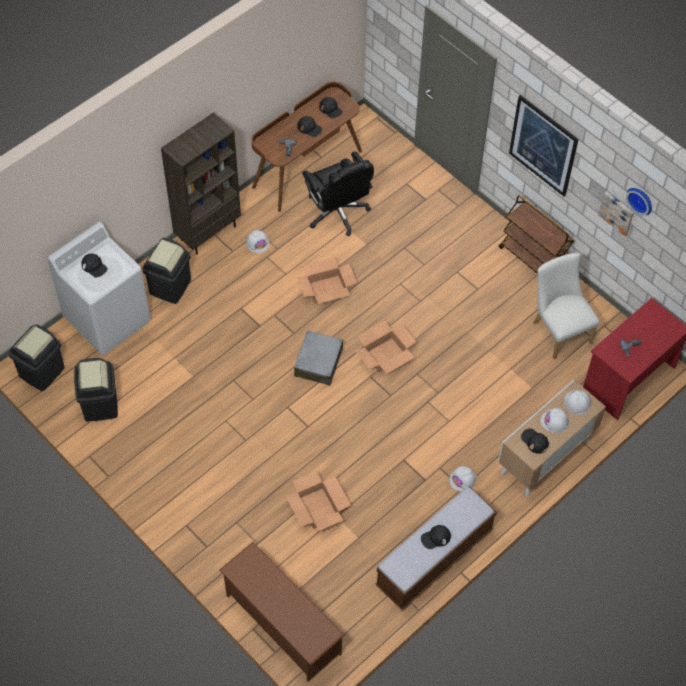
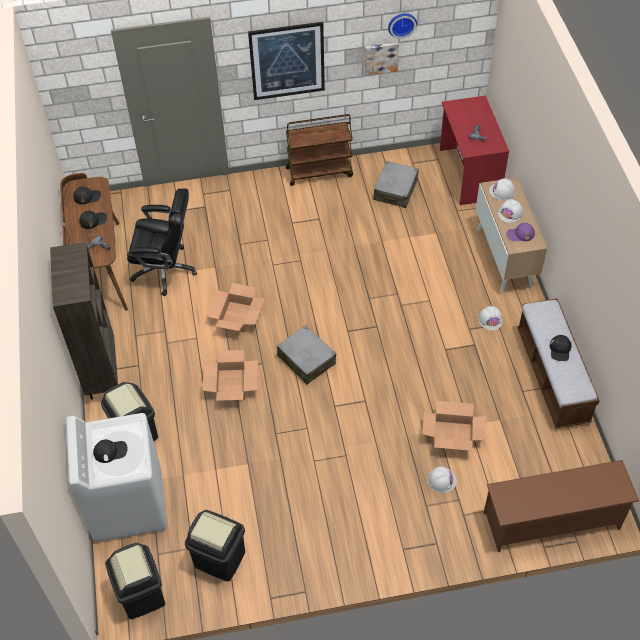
camera: 55 degrees left, 5 degrees down
(257, 243) = (146, 342): white hard hat -> white hard hat (441, 480)
(385, 355) = (334, 310): cardboard box -> cardboard box (231, 384)
(534, 441) = (520, 234): black cap -> purple cap
(559, 329) = (395, 190): white chair -> grey suitcase

